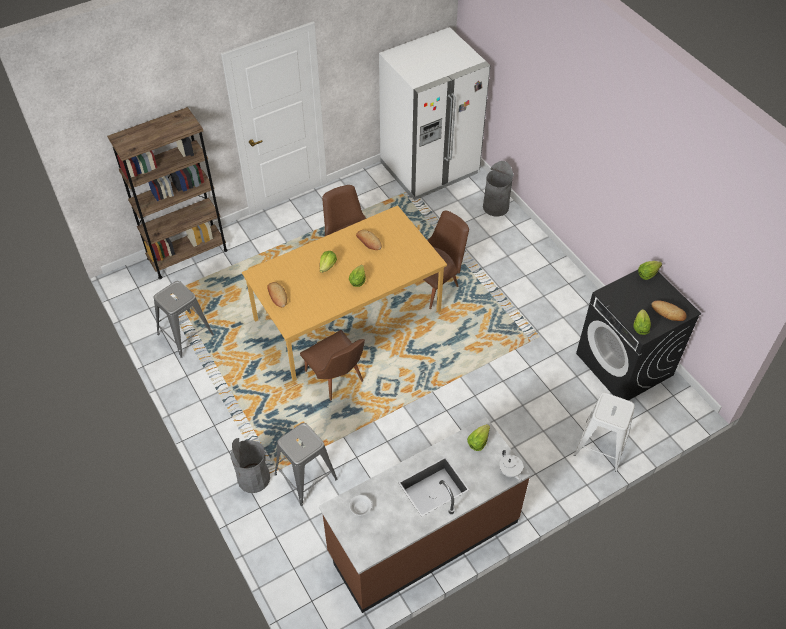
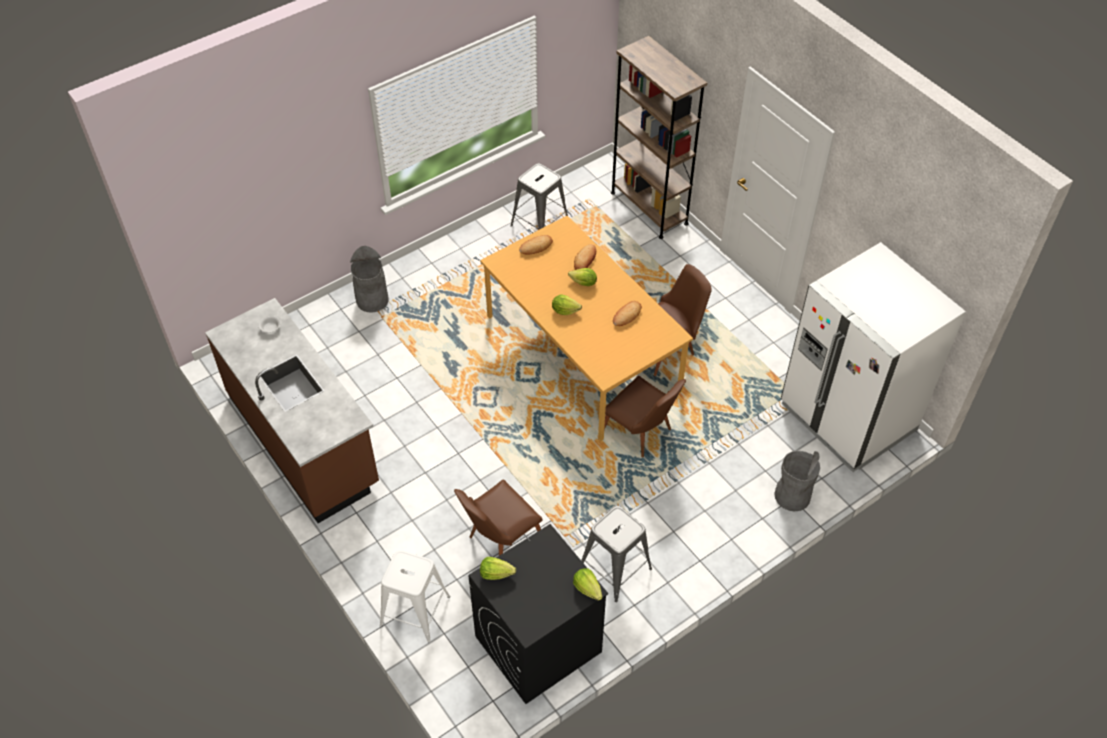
camera: 85 degrees right, 0 degrees up
(305, 477) = (373, 339): grey stool -> grey stool (615, 568)
(337, 380) = (491, 352): brown chair -> brown chair (499, 541)
(478, 442) = (341, 418): lettuce -> none
(510, 471) = (304, 446): white teapot -> none
(668, 312) = (523, 608): bread -> bread (585, 260)

